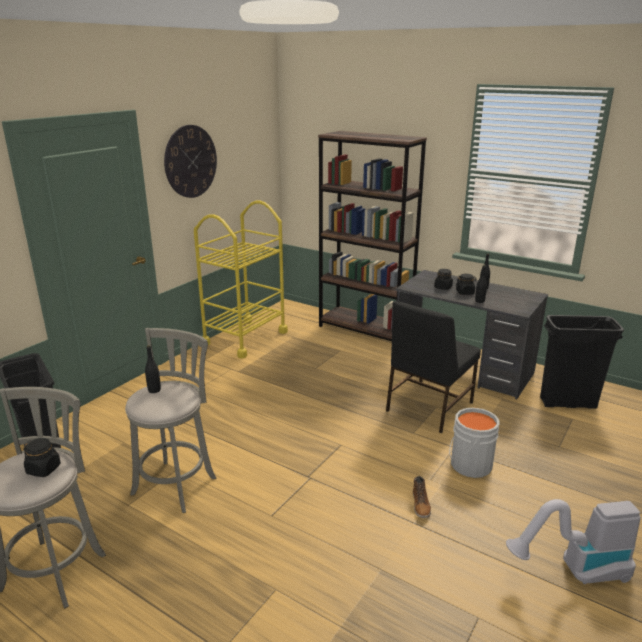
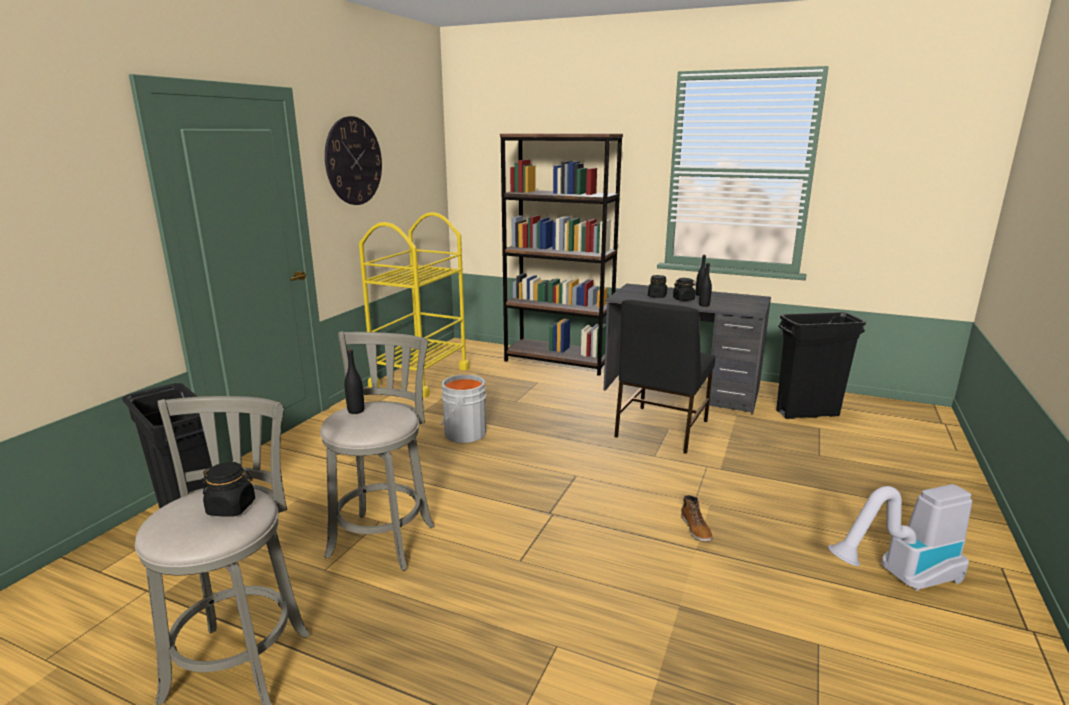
camera: 10 degrees left, 5 degrees down
(468, 464) = (731, 482): grey bucket -> grey bucket (463, 433)

